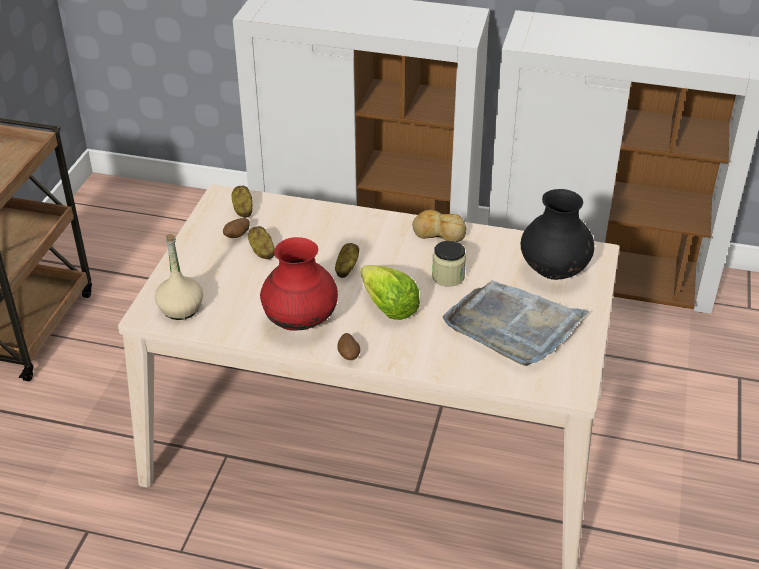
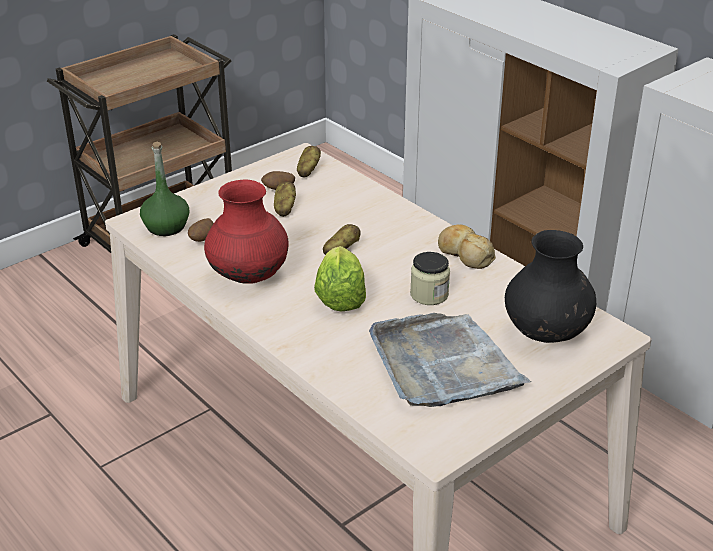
camera: 35 degrees right, 5 degrees down
(181, 308) = (166, 227): beige bottle -> green bottle
(349, 355) = (256, 322): potato -> potato (202, 240)

